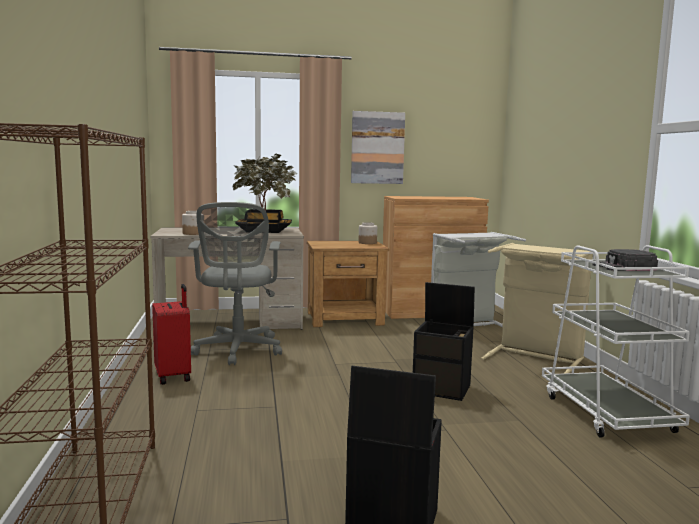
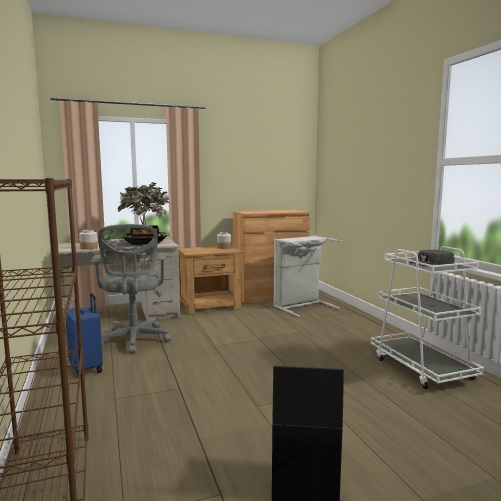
camera: 10 degrees left, 0 degrees up
(174, 376) = (87, 368): red suitcase -> blue suitcase
(377, 148) = (226, 175): picture -> none
(442, 389) = (301, 359): black storage box -> none
(536, 357) = (357, 327): beige laundry basket -> none

